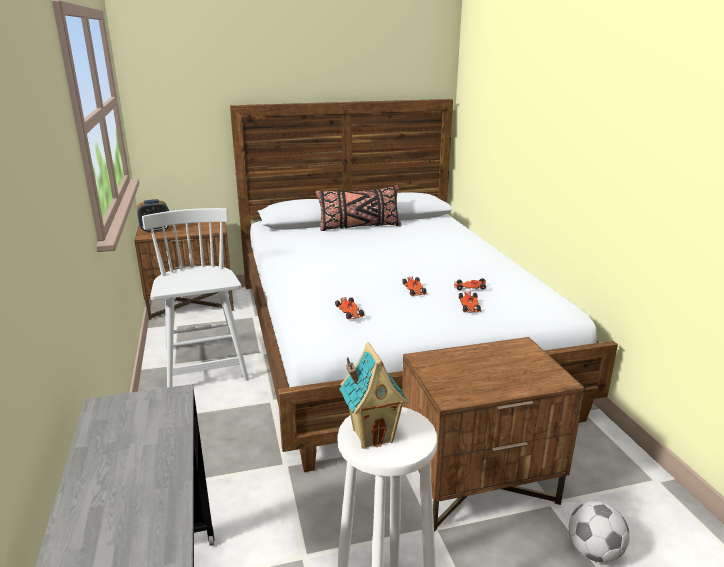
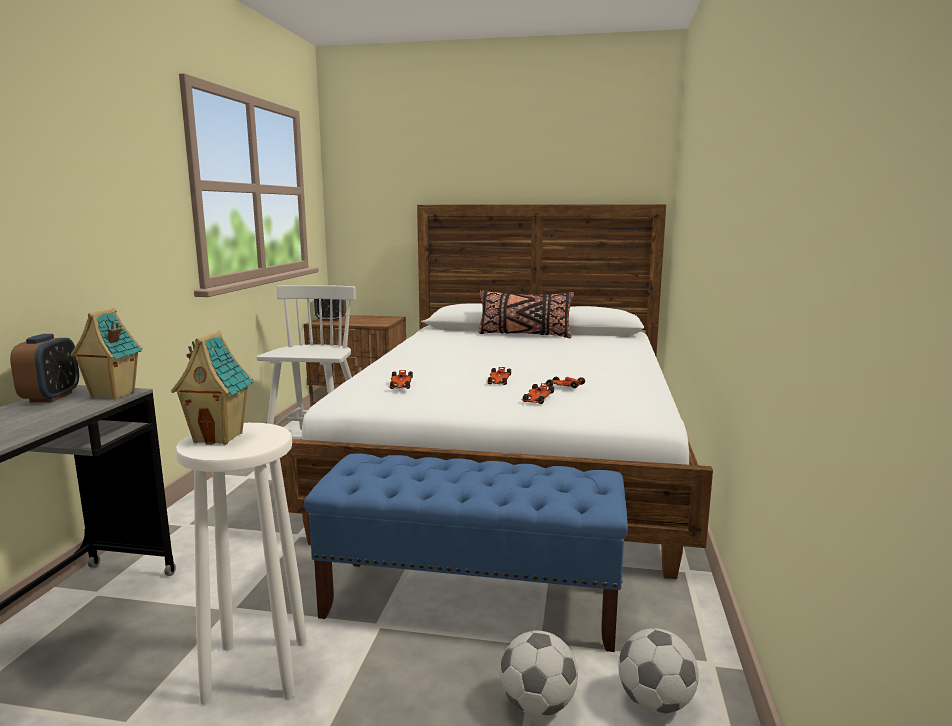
camera: 25 degrees right, 10 degrees down
(105, 423) = (51, 397): none -> alarm clock
(167, 404) = (111, 395): none -> toy house
(478, 484) = (471, 602): brown nightstand -> blue bench
(652, 521) = (655, 702): none -> football

